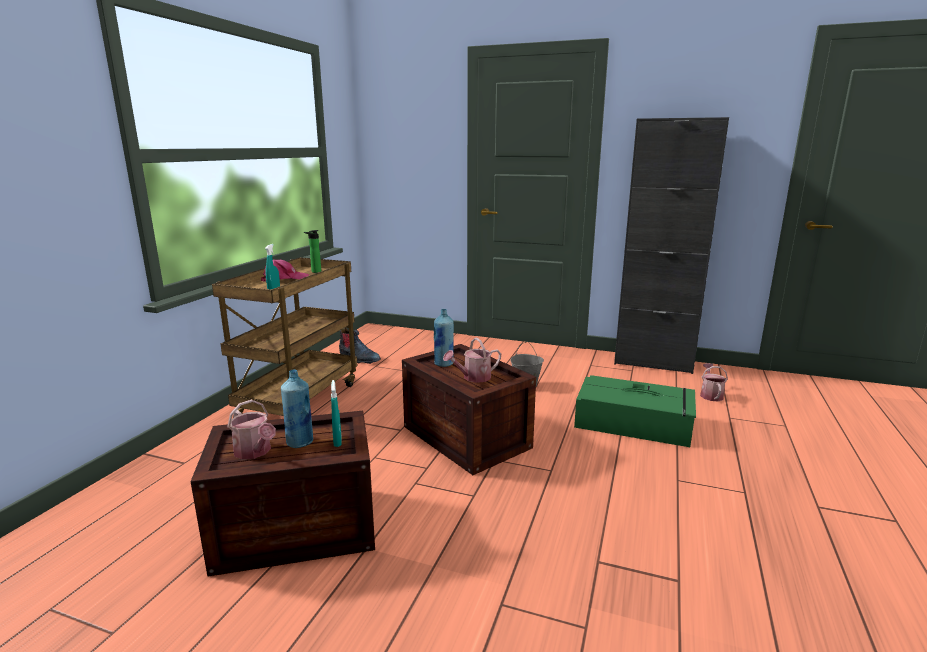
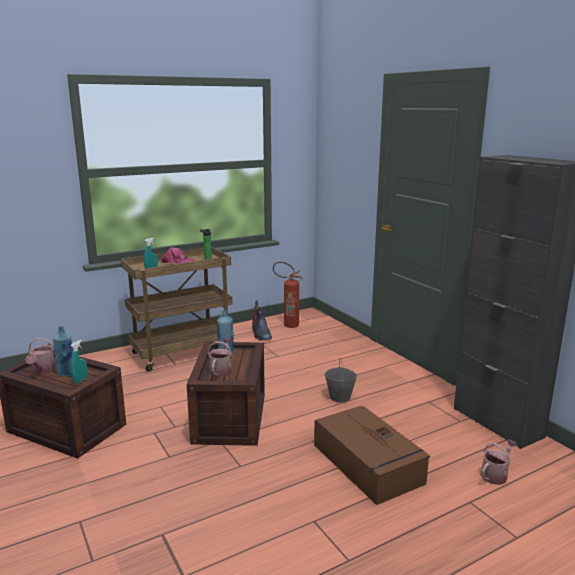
camera: 40 degrees right, 0 degrees up
(371, 343) = (287, 325): none -> fire extinguisher
(473, 377) = (221, 370): watering can -> watering can turned 90 degrees clockwise
(635, 423) = (368, 464): green storage box -> brown storage box

